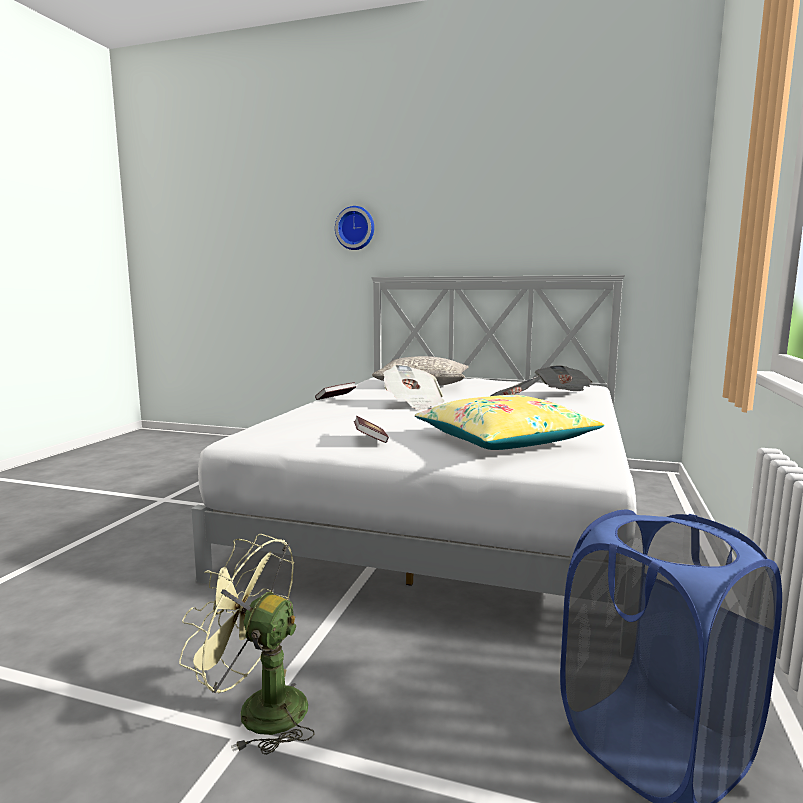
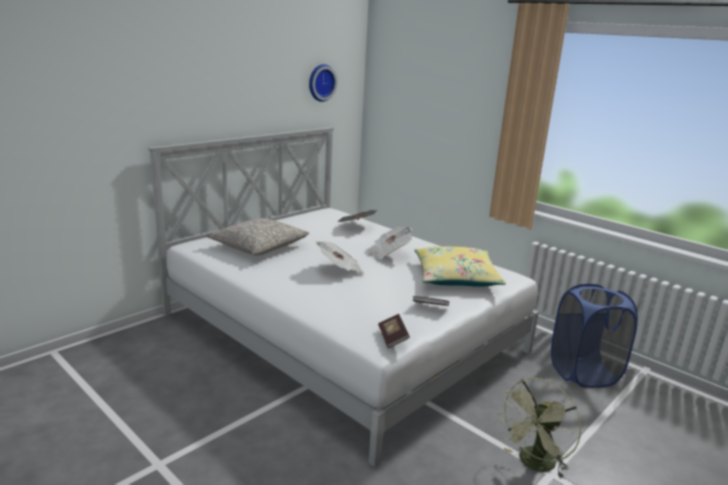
camera: 65 degrees left, 10 degrees up
(335, 399) = (278, 287): book -> book (392, 338)
(355, 228) = (121, 95): wall clock -> wall clock (320, 82)

